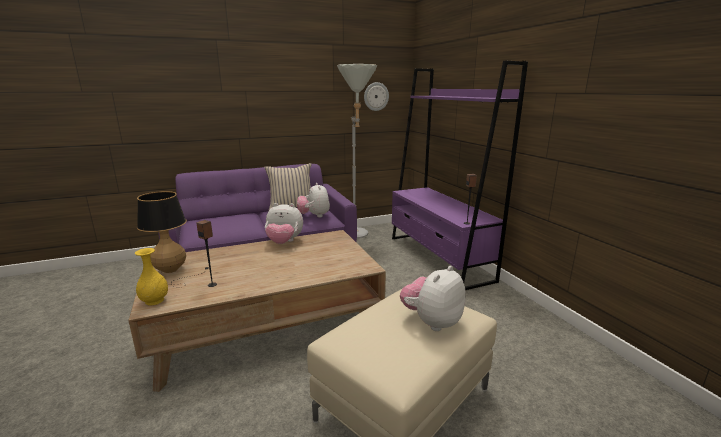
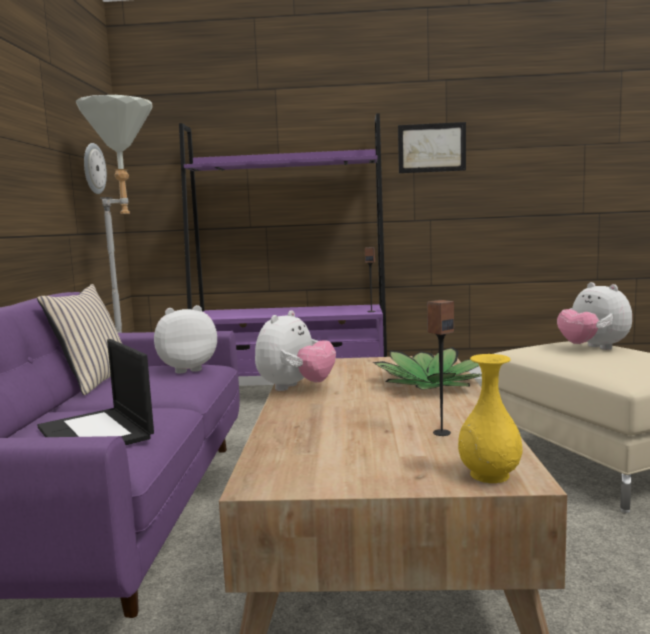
camera: 65 degrees left, 10 degrees down
(172, 272) = (352, 466): table lamp -> none
(218, 225) = (96, 433): none -> laptop
(304, 272) = (432, 383): none -> potted plant
(314, 216) = (187, 369): plush toy -> plush toy turned 150 degrees clockwise
(570, 90) = (431, 148): none -> picture

